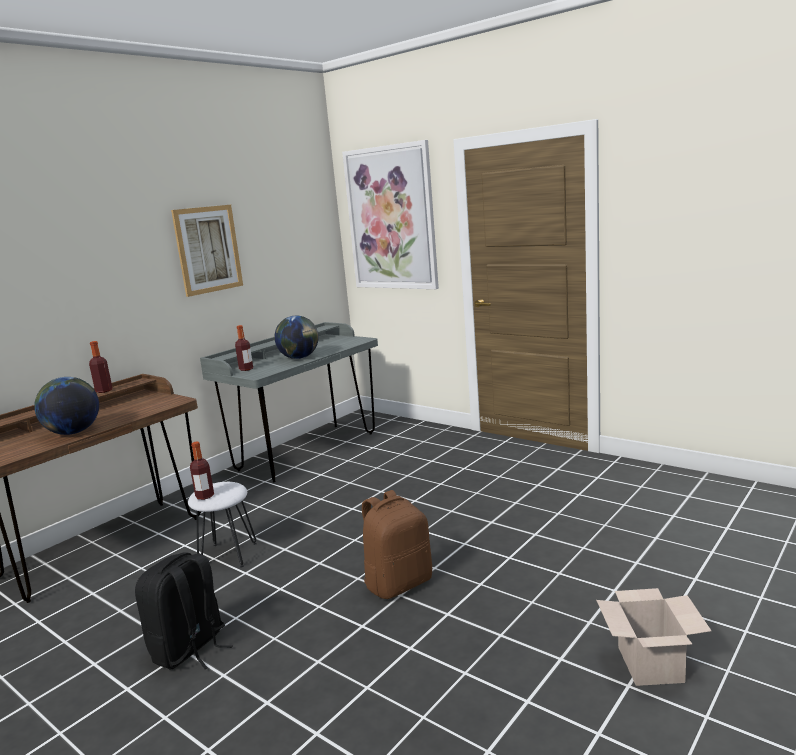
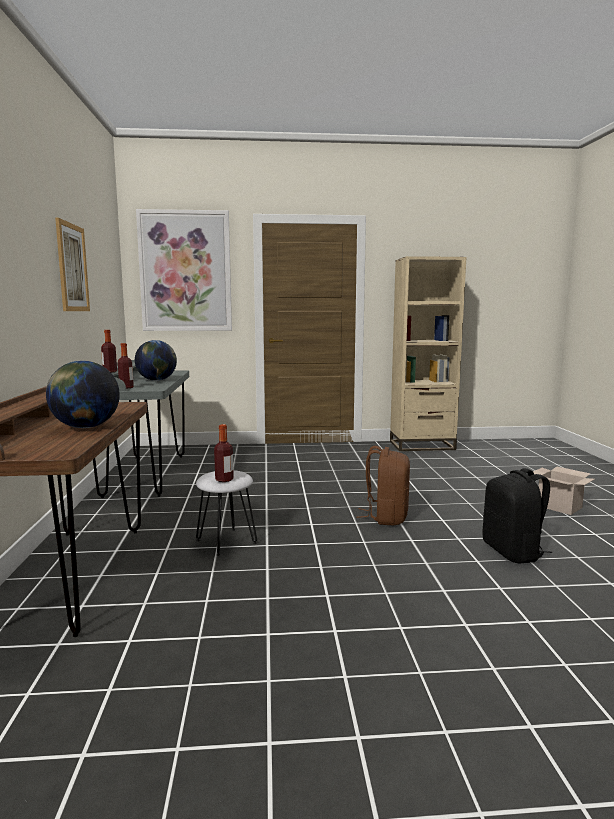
camera: 45 degrees left, 5 degrees down
(104, 391) = (40, 397): bottle -> bottle (110, 371)
(190, 649) = (328, 593): black backpack -> black backpack (513, 552)
(673, 480) = (422, 445): none -> beige bookcase

